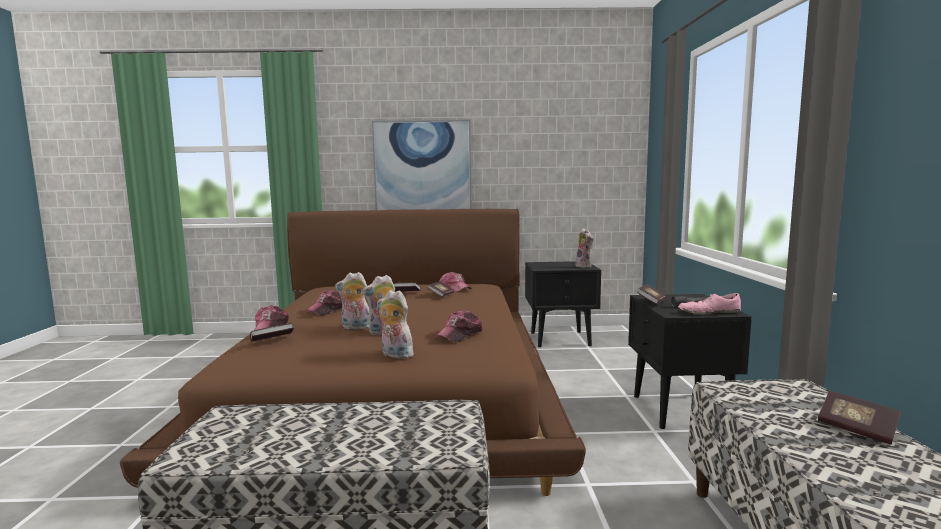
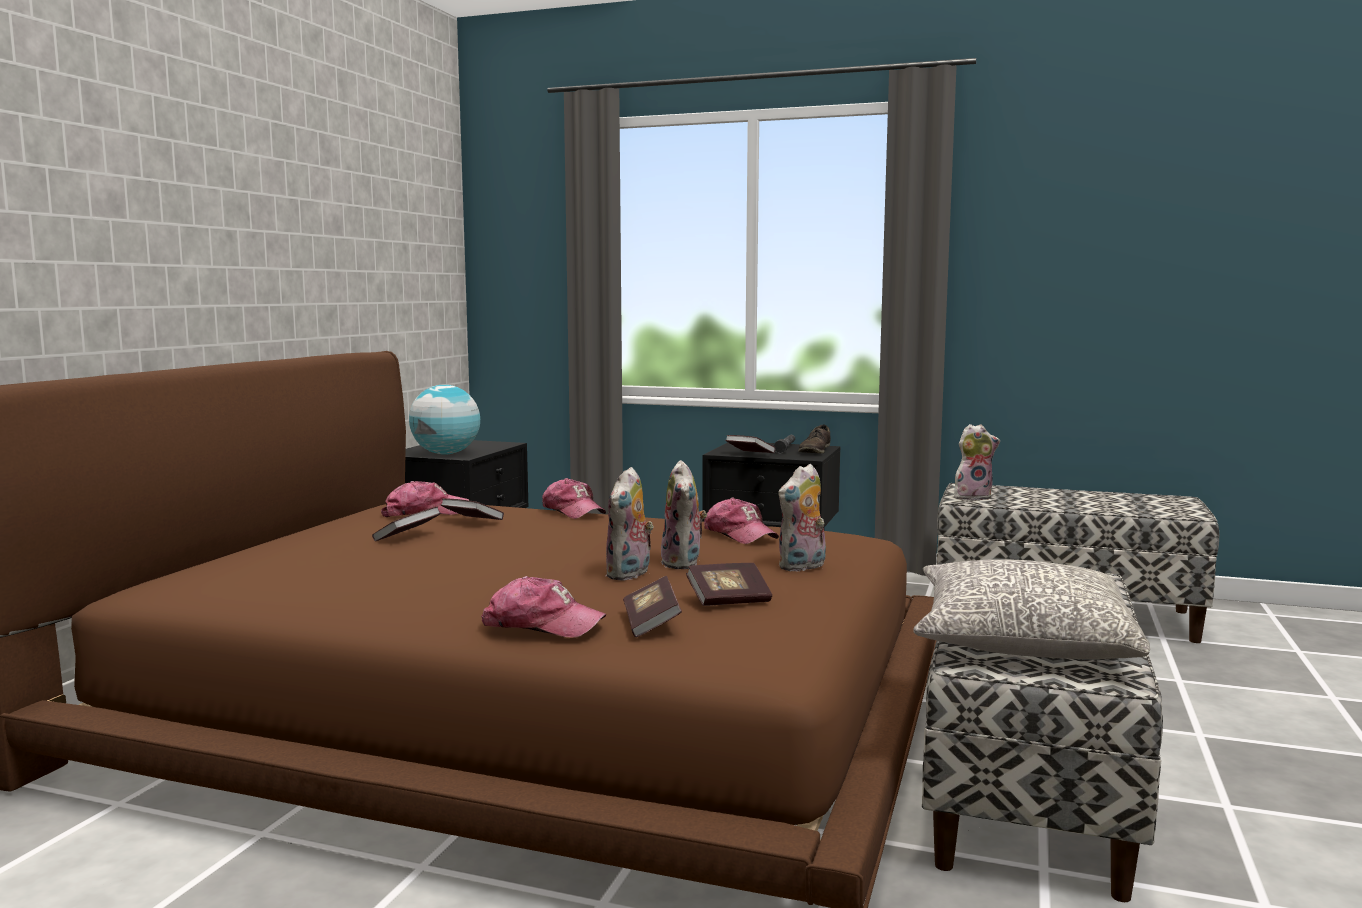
camera: 70 degrees left, 0 degrees up
(271, 427) = (1020, 640): none -> grey pillow
(329, 310) = (462, 583): cap -> cap (573, 511)
(422, 170) = (184, 268): picture -> none
(542, 266) = (446, 454): none -> globe
(585, 266) = (490, 443): plush toy -> plush toy (973, 497)
(708, 312) = (815, 450): pink shoe -> brown shoe
(856, 429) = (1054, 494): book -> book (729, 601)

